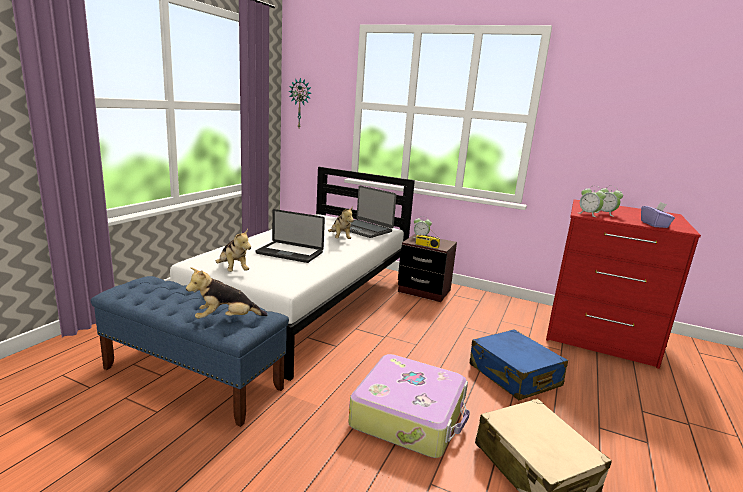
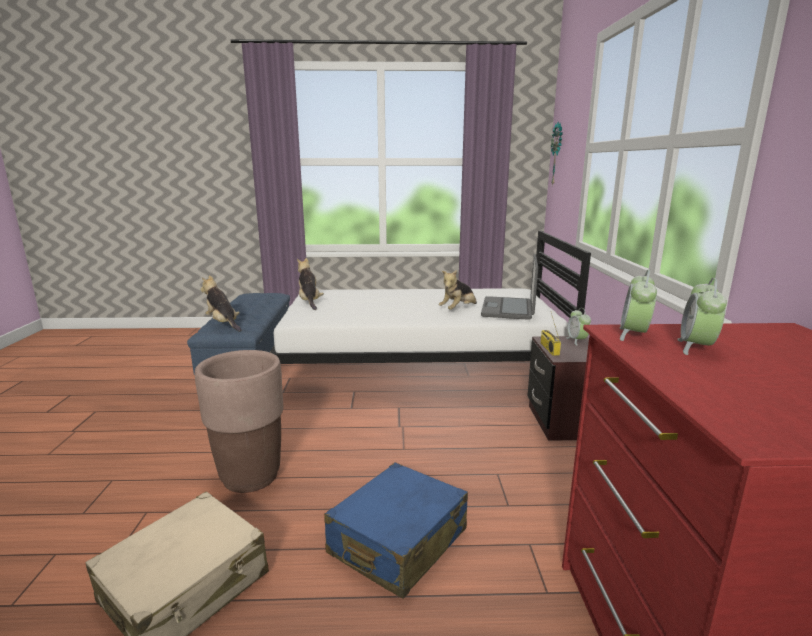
camera: 65 degrees right, 0 degrees up
(232, 270) = (309, 302): plush toy -> plush toy turned 135 degrees clockwise
(289, 253) = (376, 305): laptop -> none
(409, 416) = (251, 476): suitcase -> brown planter
(654, 224) = (711, 395): purple tissue box -> none

